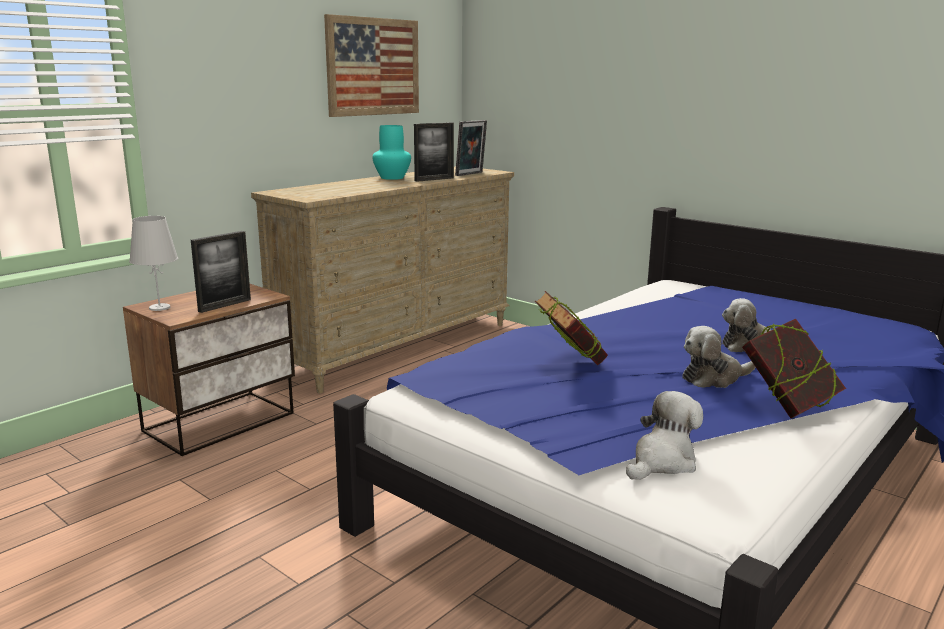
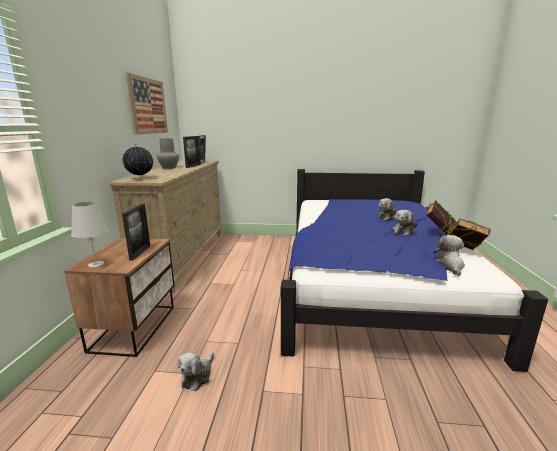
camera: 35 degrees left, 0 degrees up
(213, 505) = (197, 376): none -> plush toy
(297, 192) = (140, 179): none -> globe
(391, 178) = (168, 167): turquoise vase -> grey vase
(569, 363) = (353, 238): book -> book (463, 252)

